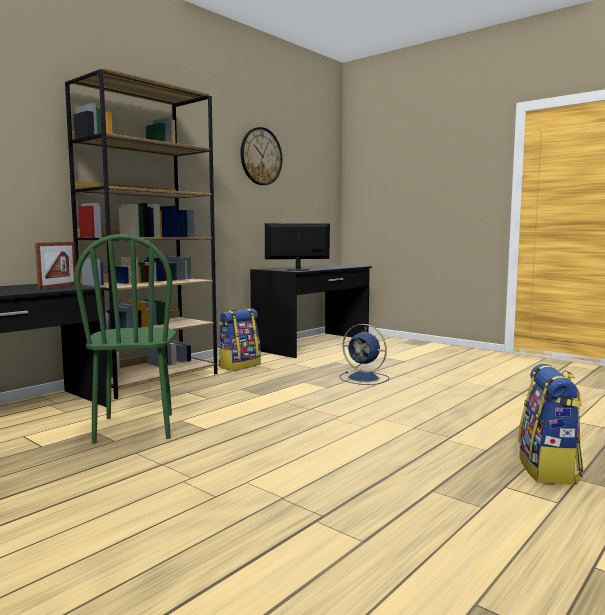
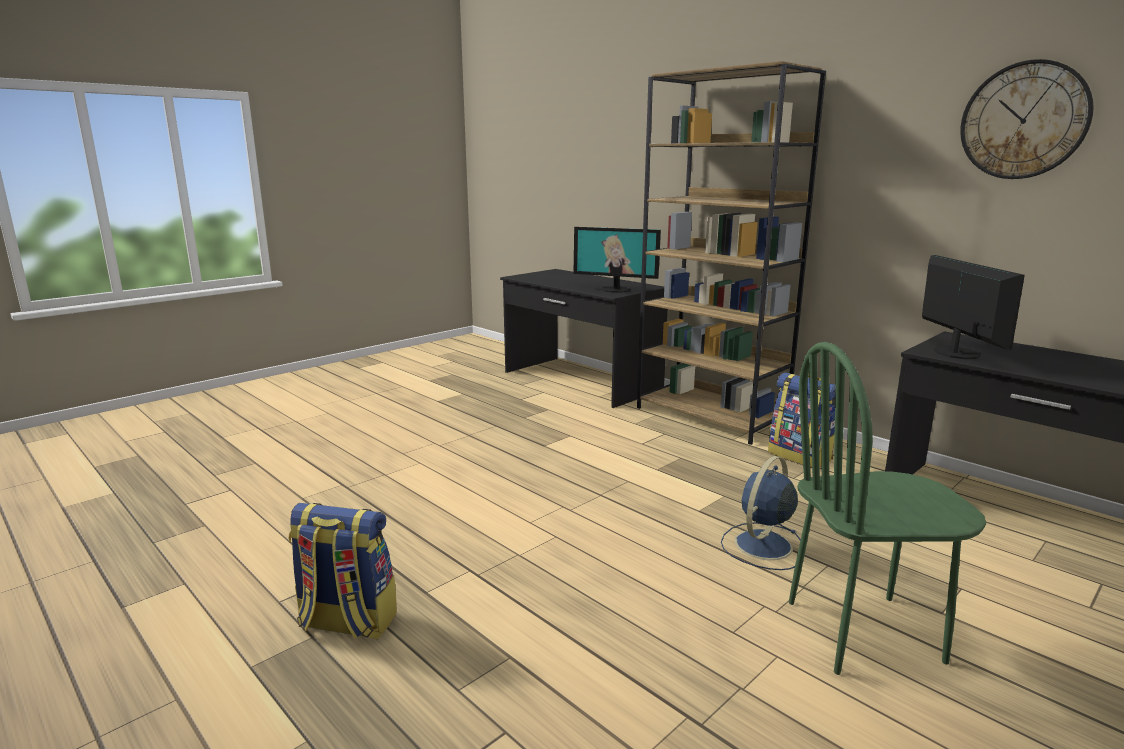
camera: 95 degrees right, 10 degrees up
(58, 286) = (615, 289): picture frame -> monitor
(135, 428) = (553, 421): green chair -> green chair (864, 632)

